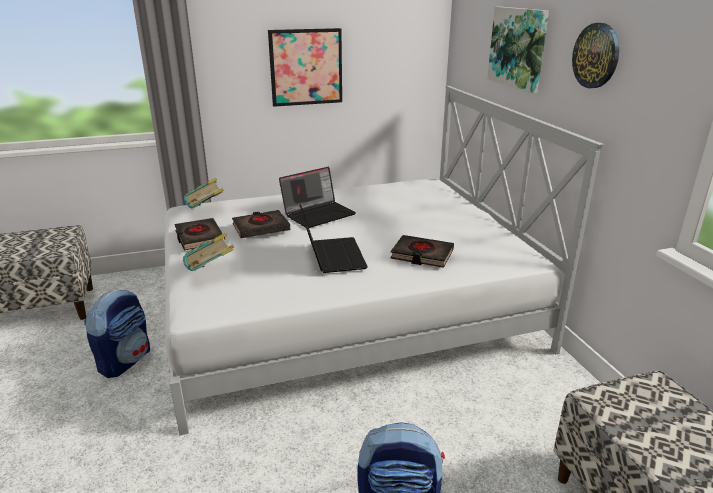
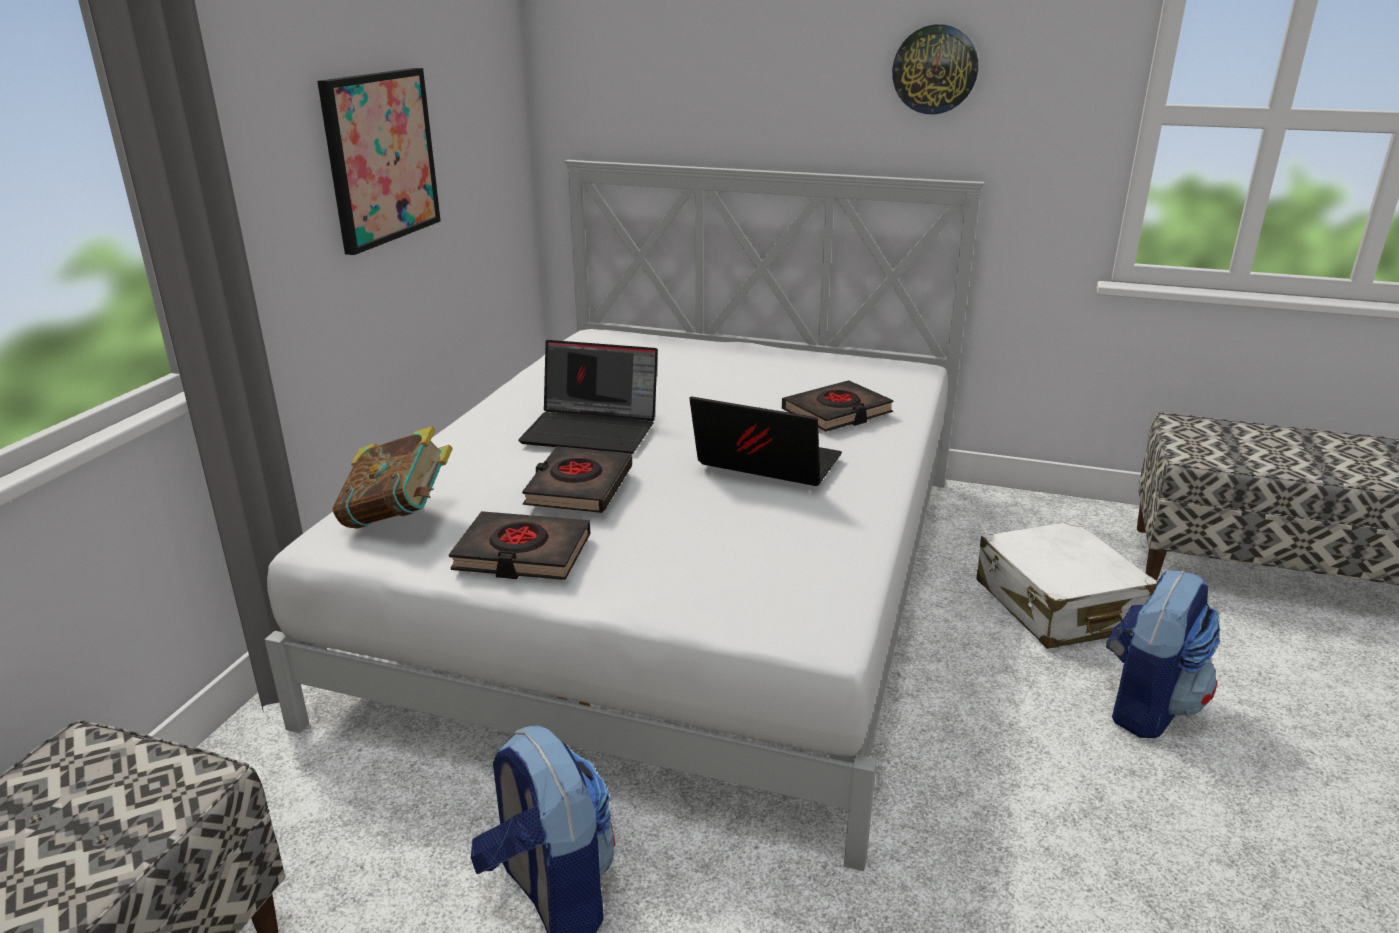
camera: 55 degrees left, 0 degrees up
(212, 272) = (694, 574): book -> none
(319, 214) = (593, 430): laptop -> laptop turned 105 degrees clockwise
(472, 441) = (1058, 606): none -> white suitcase
(518, 48) = (752, 74): picture -> none

